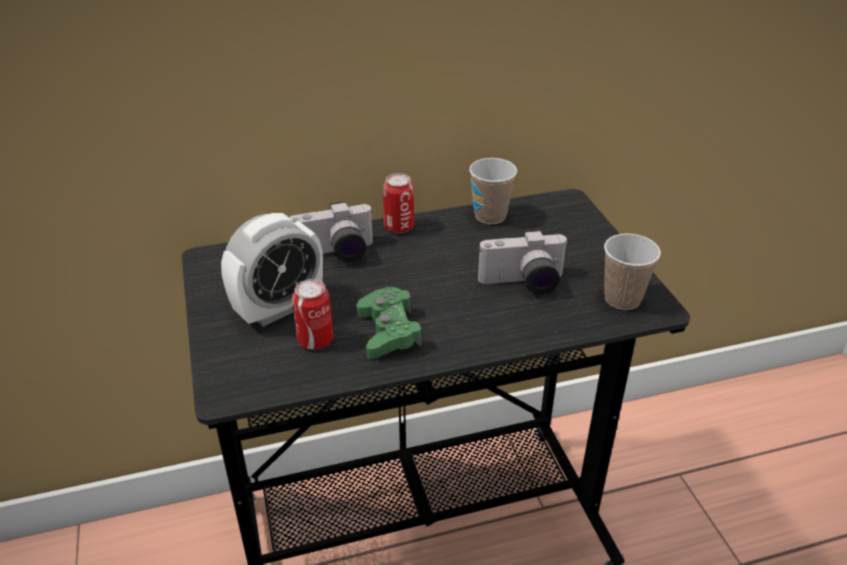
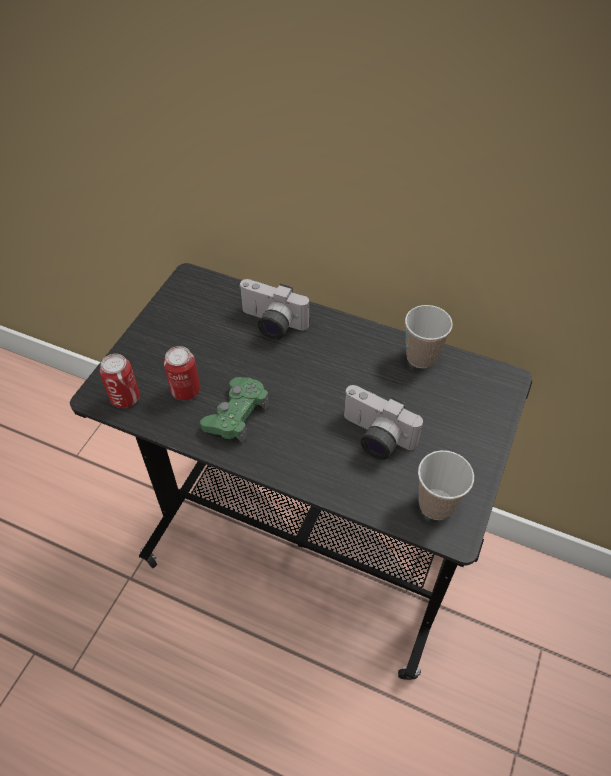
camera: 40 degrees right, 15 degrees up
(279, 308) = (190, 349): alarm clock -> none
(399, 227) = (340, 326): can -> can (125, 398)

